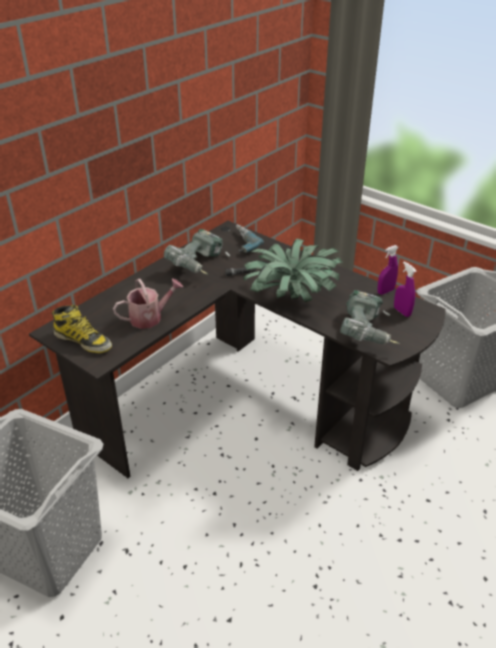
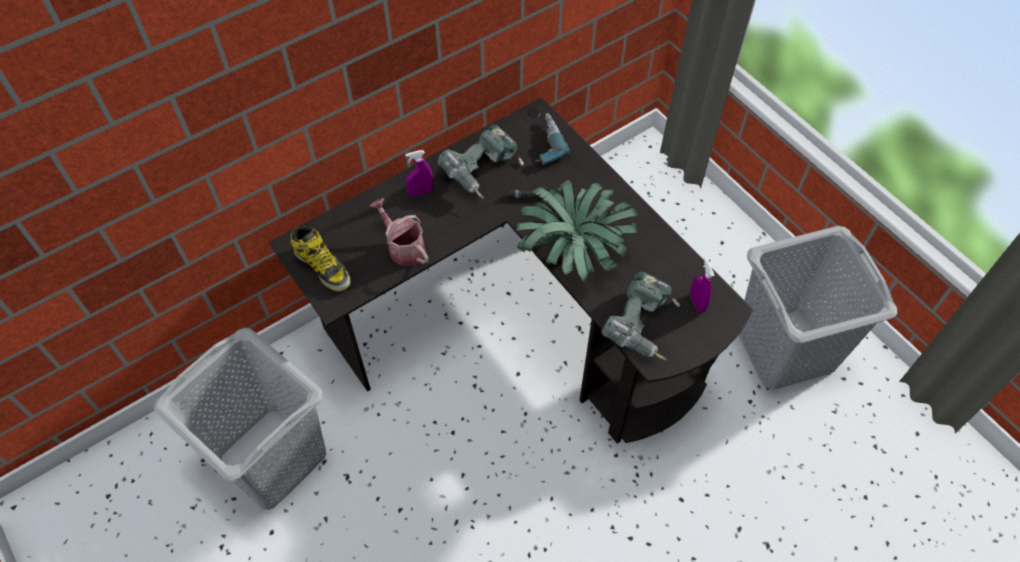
camera: 15 degrees right, 20 degrees up
(150, 317) = (403, 247): watering can -> watering can turned 120 degrees counterclockwise
(385, 291) = (691, 265): purple spray bottle -> purple spray bottle (421, 192)

